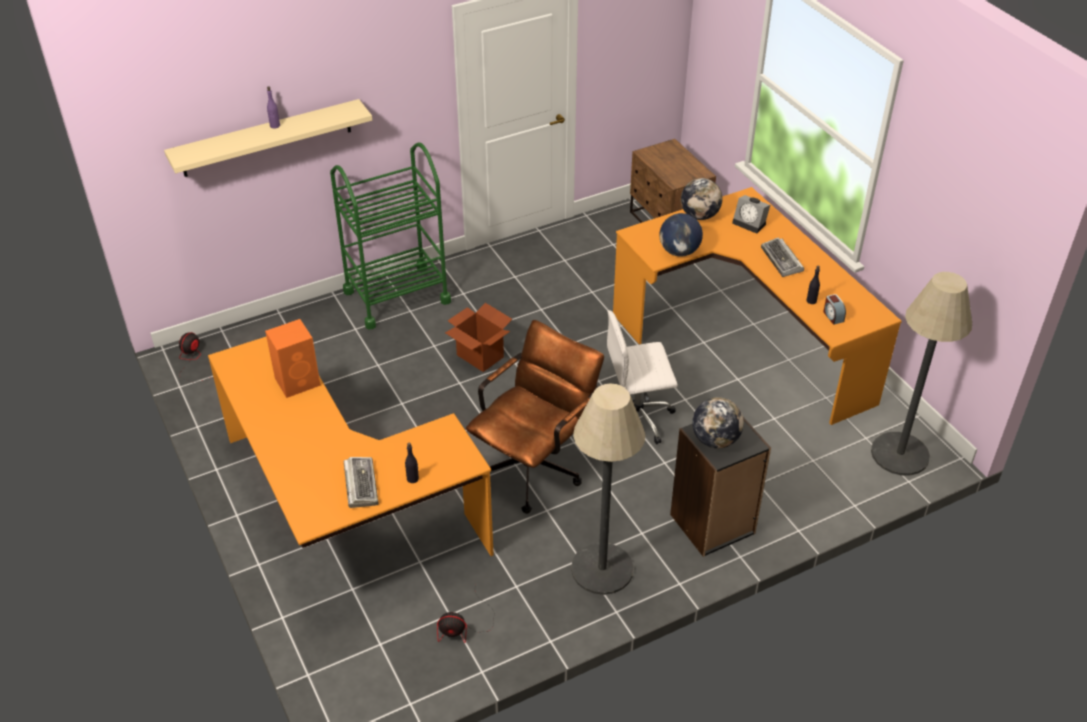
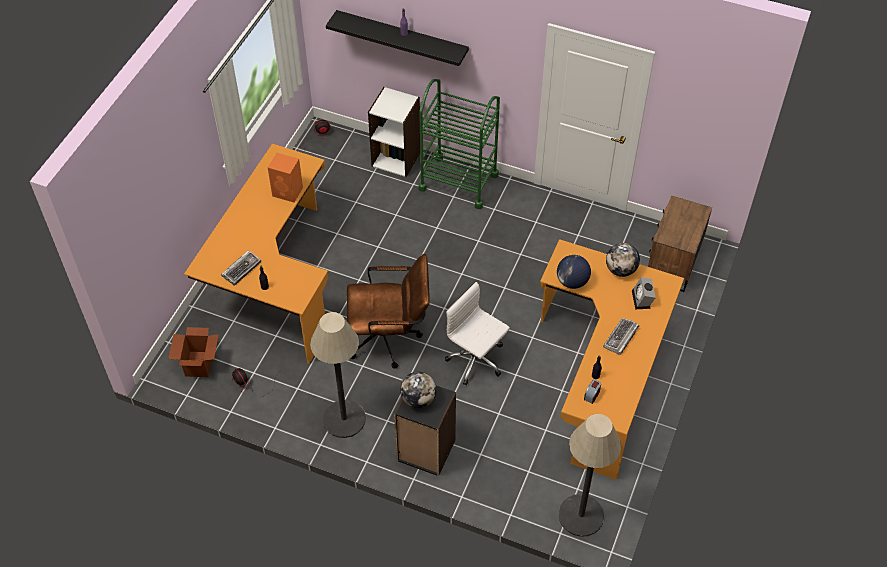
camera: 50 degrees right, 10 degrees up
(266, 138) = (402, 37): beige shelf -> black shelf
(305, 321) = (396, 158): none -> white bookcase
(480, 356) = (450, 254): cardboard box -> cardboard box (199, 364)

